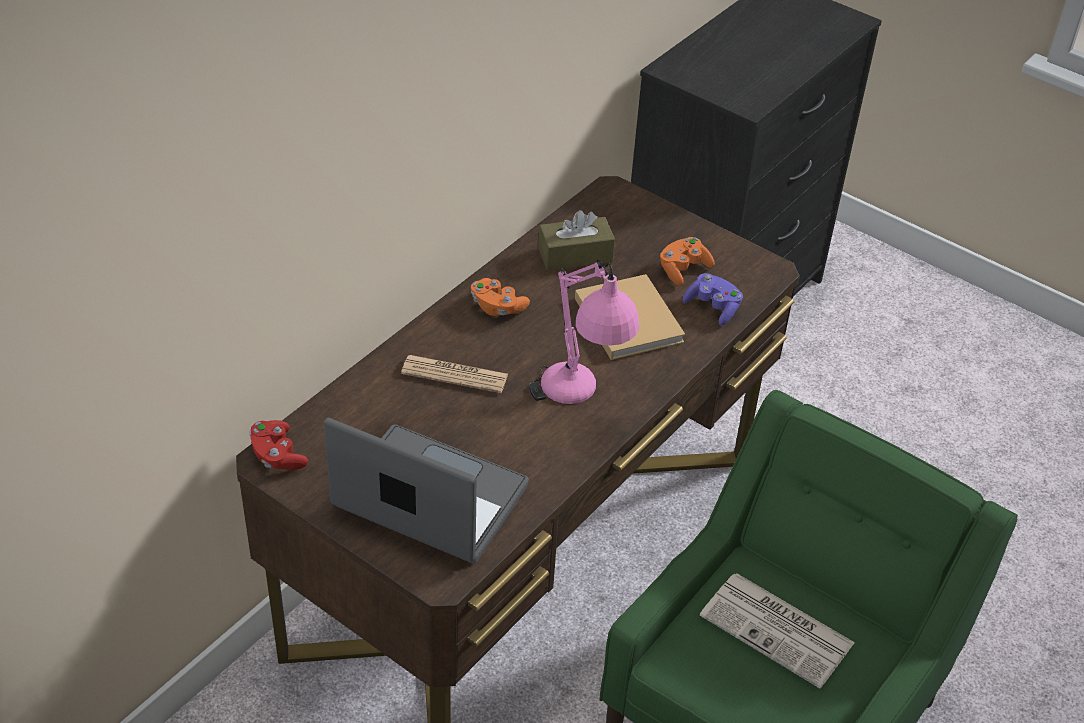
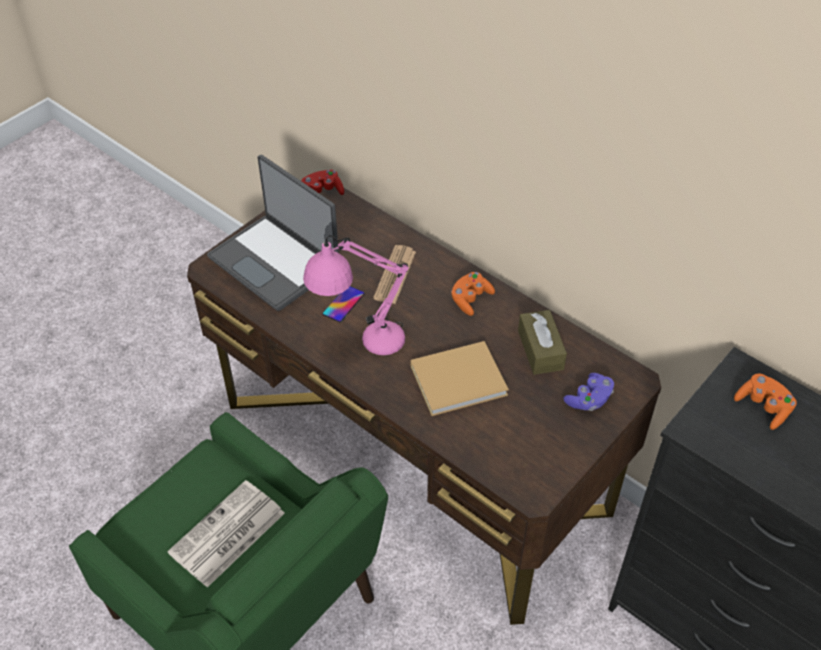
camera: 95 degrees right, 5 degrees up
(428, 500) = (275, 262): laptop -> laptop turned 105 degrees clockwise
(510, 423) = (343, 304): none -> phone
(683, 269) = (528, 424): orange game controller -> orange game controller (763, 407)
(713, 307) = (477, 441): purple game controller -> purple game controller (589, 400)

